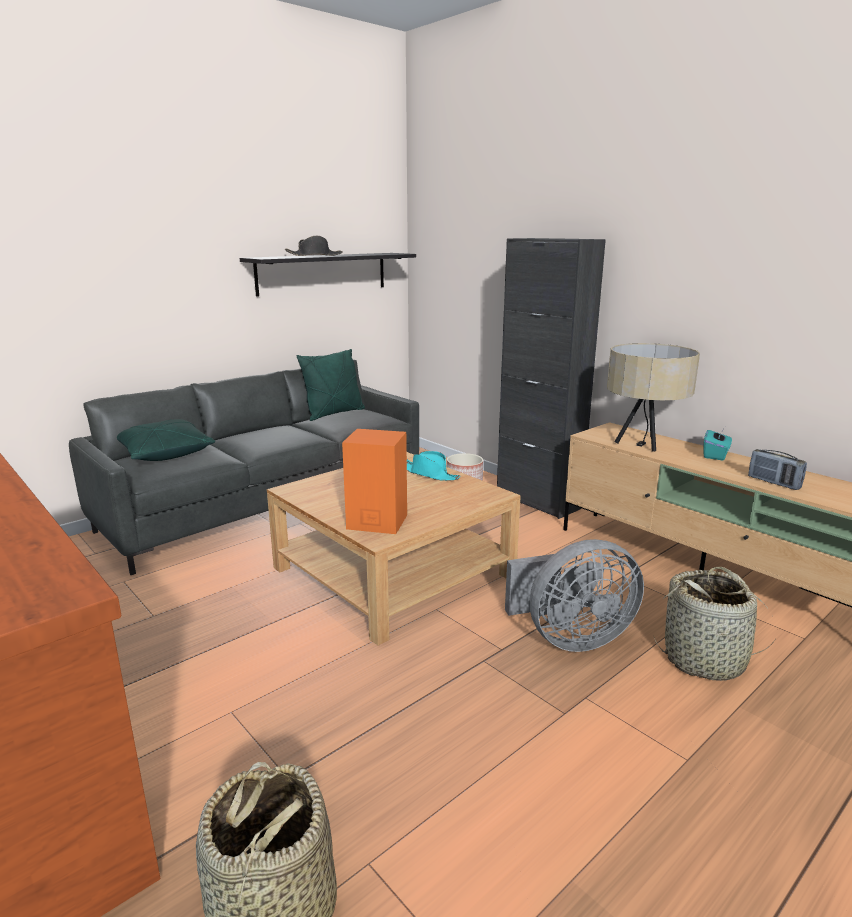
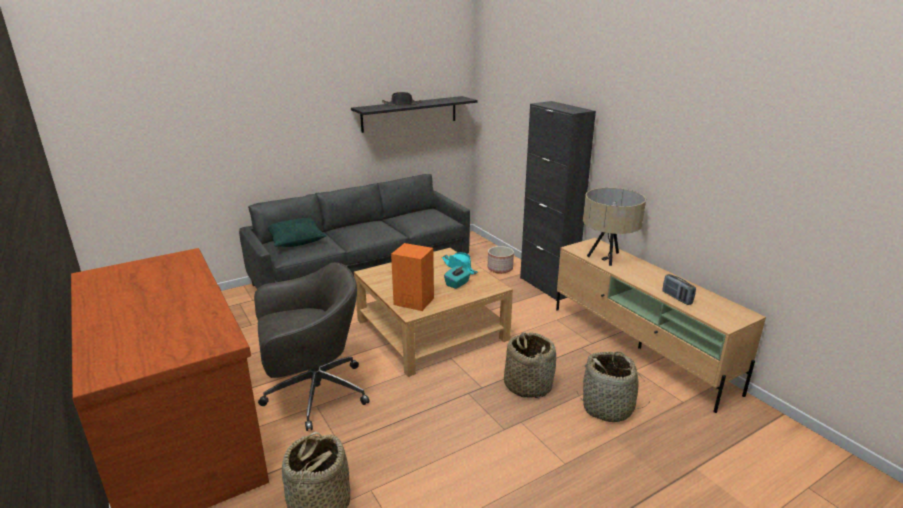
camera: 10 degrees right, 5 degrees up
(222, 691) = (313, 394): none -> grey office chair
(334, 413) = (412, 213): green pillow -> none
(570, 638) = (528, 385): grey fan -> basket
(715, 455) = (652, 272): turquoise tissue box -> turquoise tissue box (457, 284)

